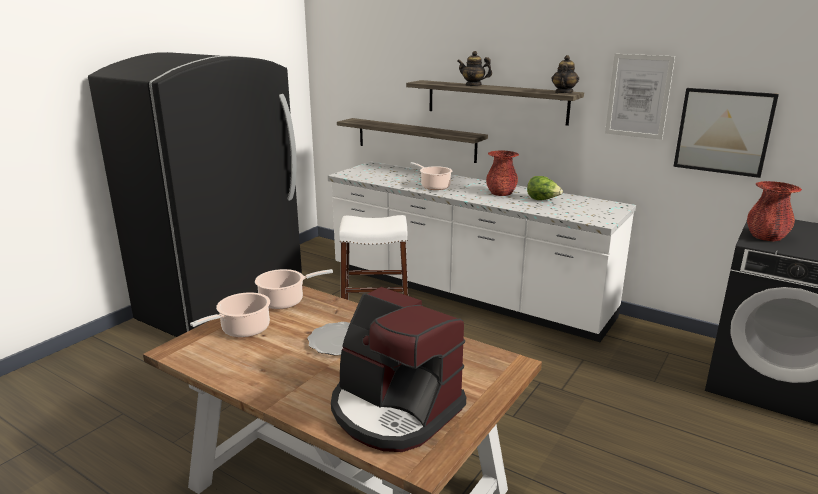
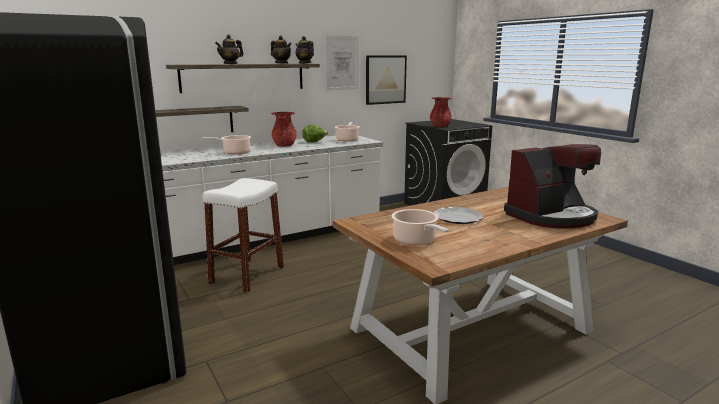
camera: 65 degrees left, 5 degrees down
(285, 301) = (374, 224): cooking pot -> cooking pot (347, 139)
(531, 90) = (281, 63): none -> teapot

